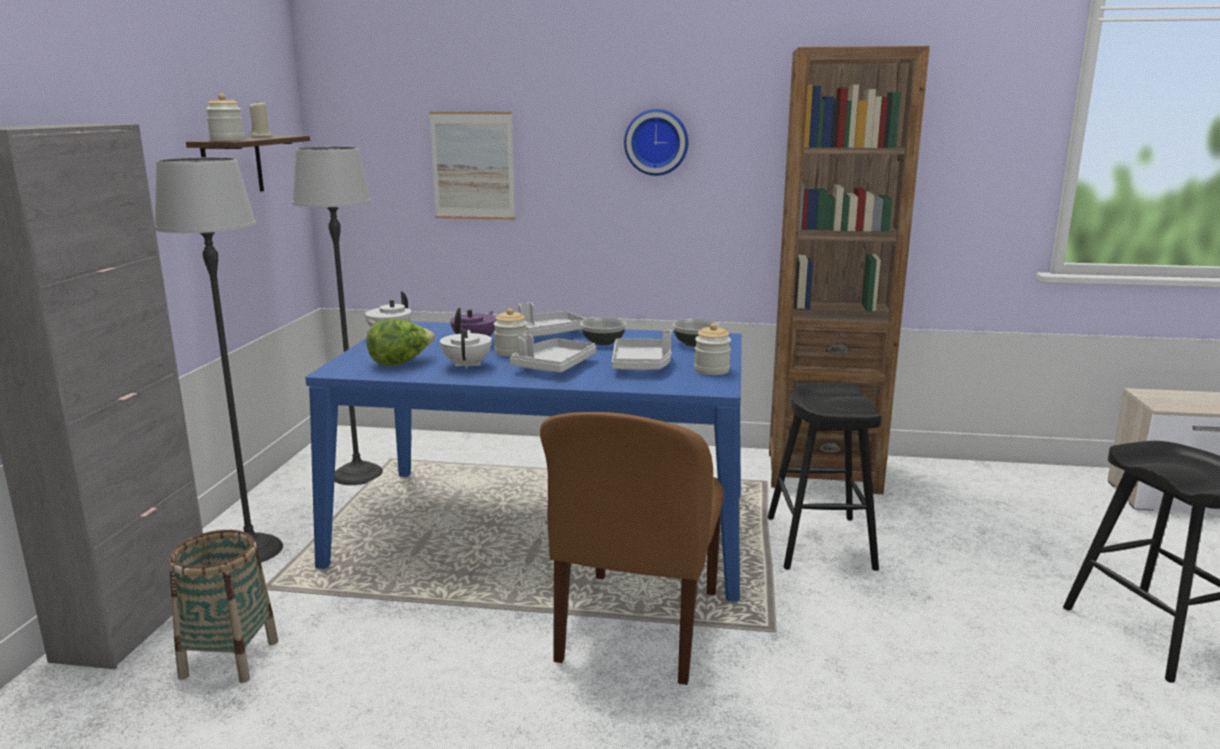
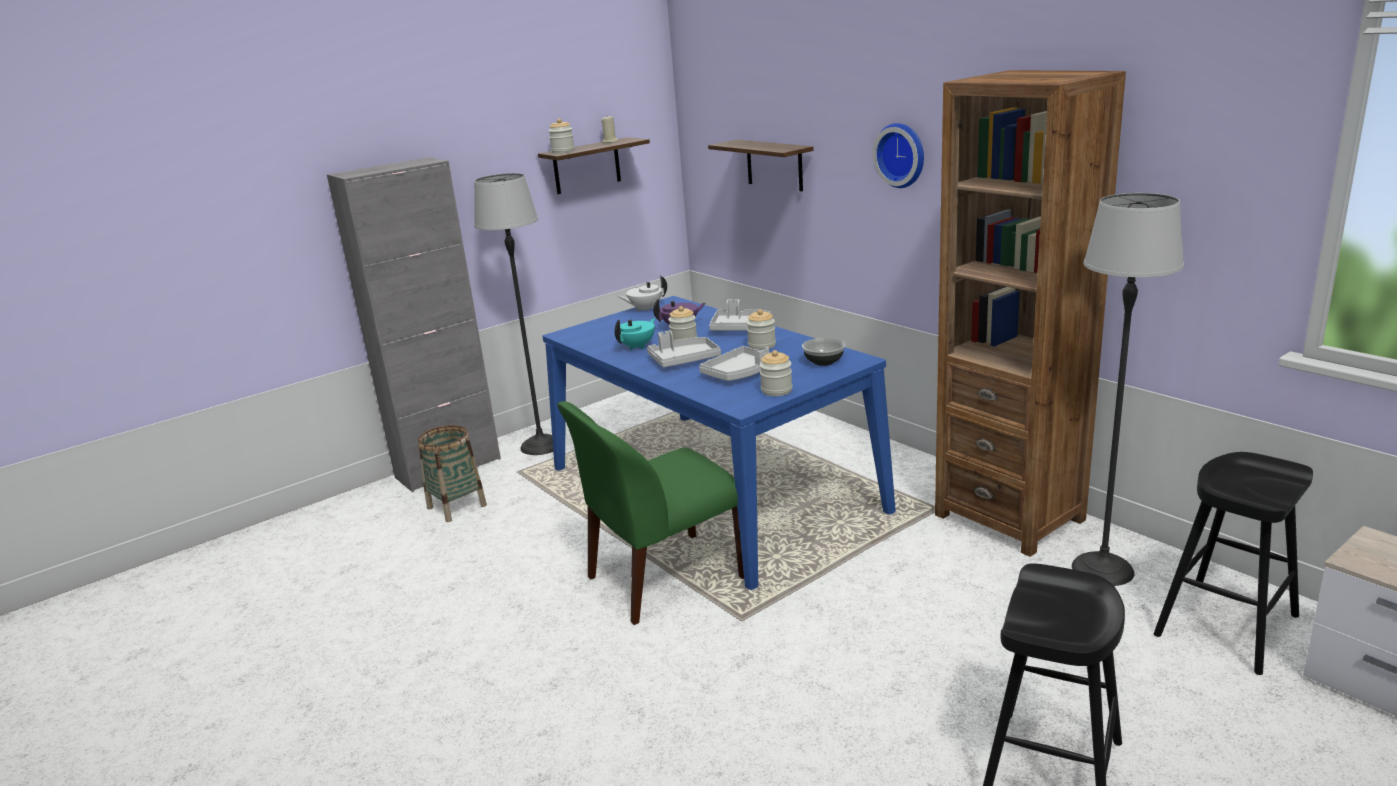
camera: 45 degrees right, 5 degrees up
(358, 474) = (660, 410): floor lamp -> floor lamp (1103, 569)
(400, 363) = (606, 335): lettuce -> none
(467, 365) = (637, 346): white teapot -> turquoise teapot
(473, 166) = (774, 165): picture -> shelf
(603, 342) = (762, 345): bowl -> jar
(637, 628) = (662, 579): brown chair -> green chair
(820, 543) = (891, 574): black stool -> black stool (1226, 626)

